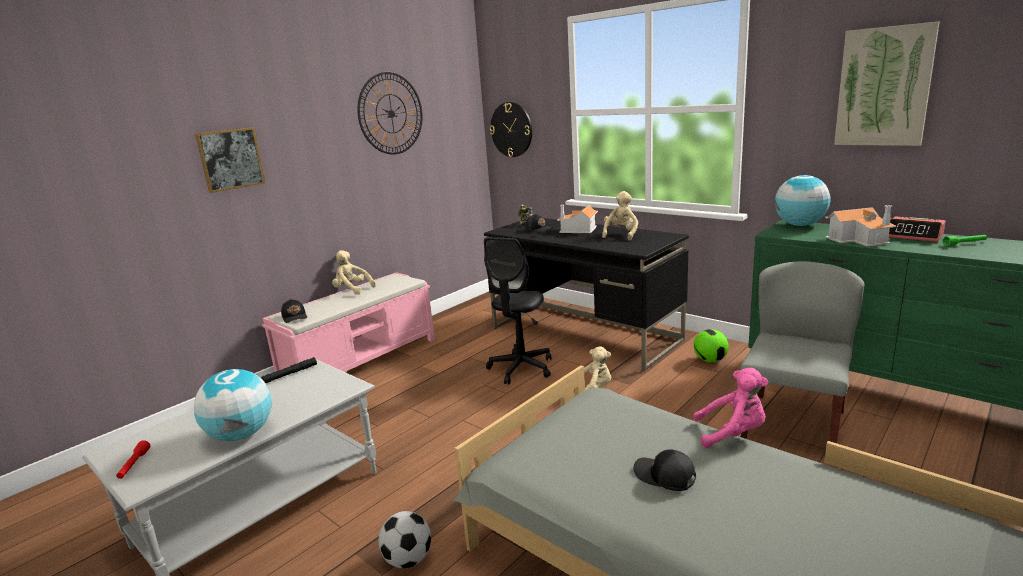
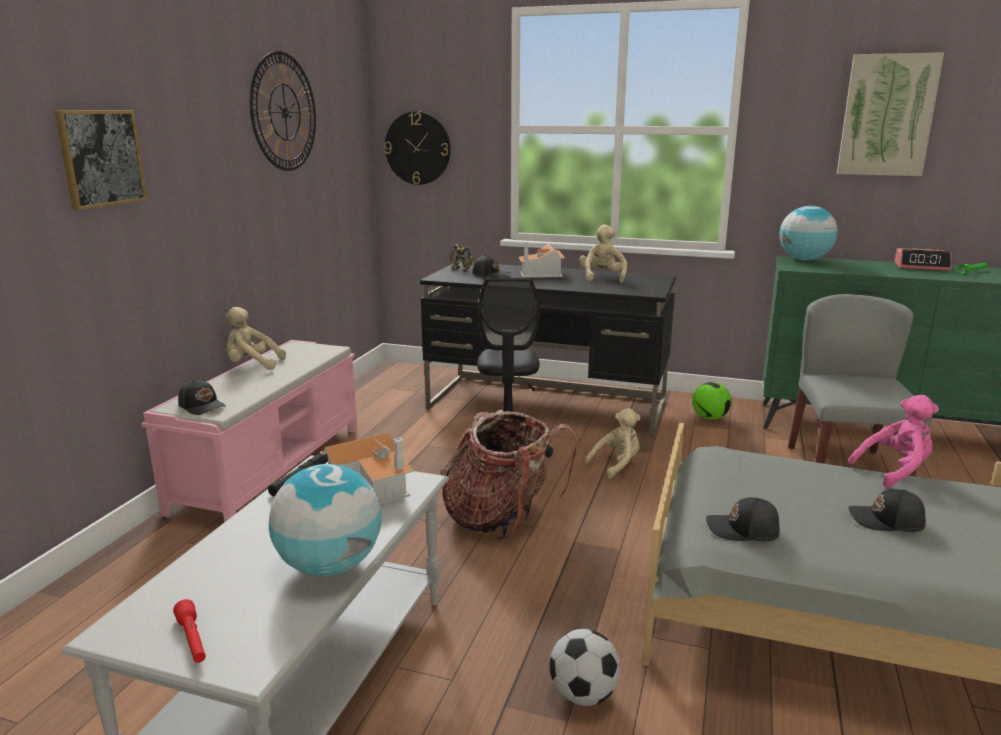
camera: 25 degrees left, 0 degrees up
(470, 420) = (502, 518): none -> backpack
(537, 461) = (743, 530): none -> black cap
(859, 239) = (881, 271): toy house -> toy house (372, 486)

